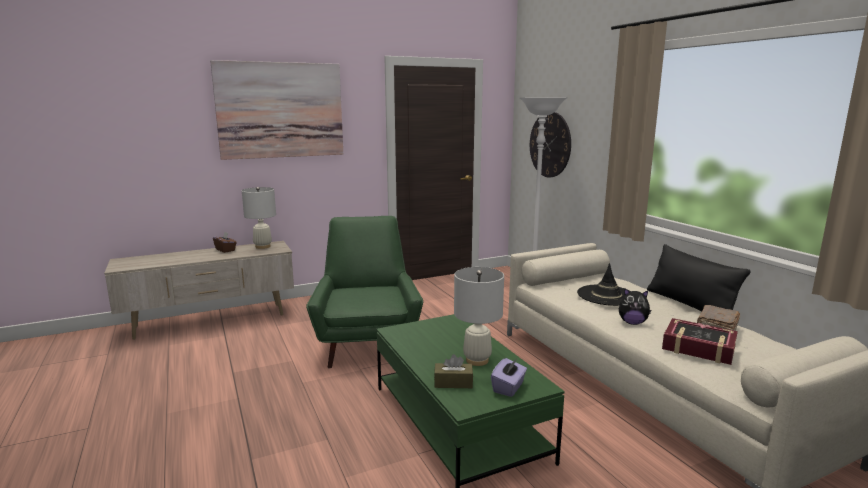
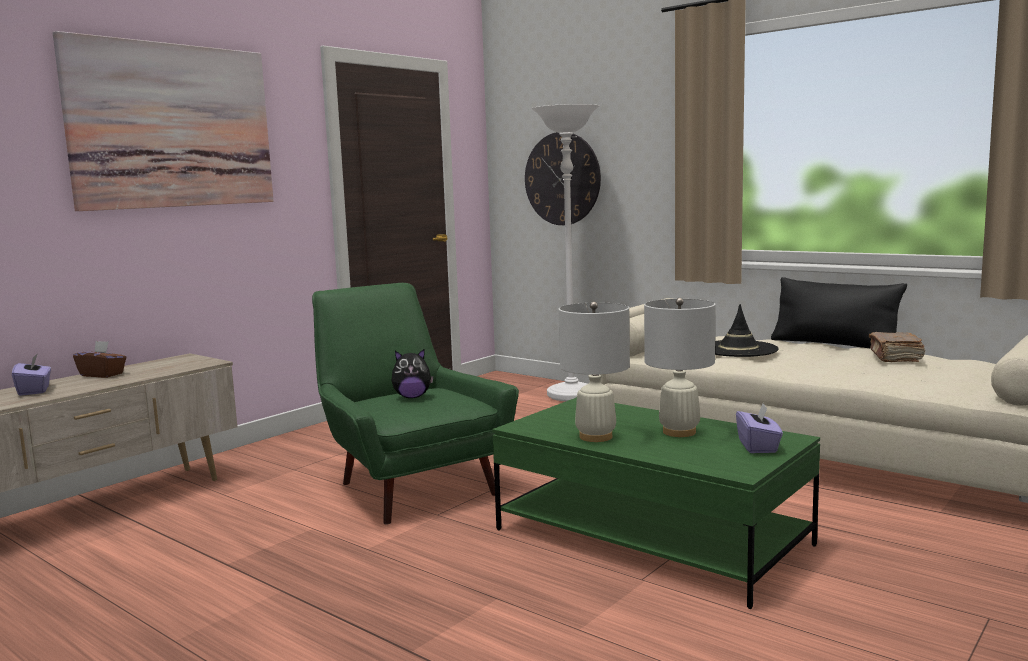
camera: 25 degrees left, 5 degrees down
(185, 256) = (35, 390): none -> purple tissue box
(263, 246) = (167, 363): white table lamp -> white table lamp (596, 437)
(453, 383) = (688, 455): brown tissue box -> none
(632, 323) = (803, 367): plush toy -> plush toy (412, 397)
(698, 348) = (903, 373): book -> none

